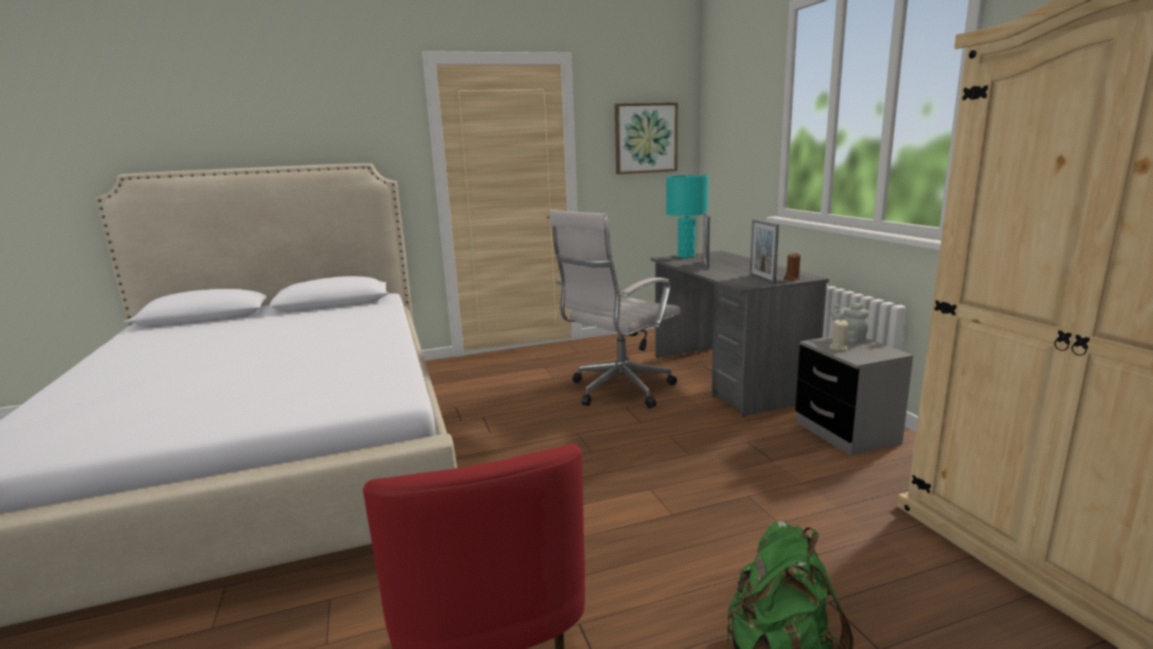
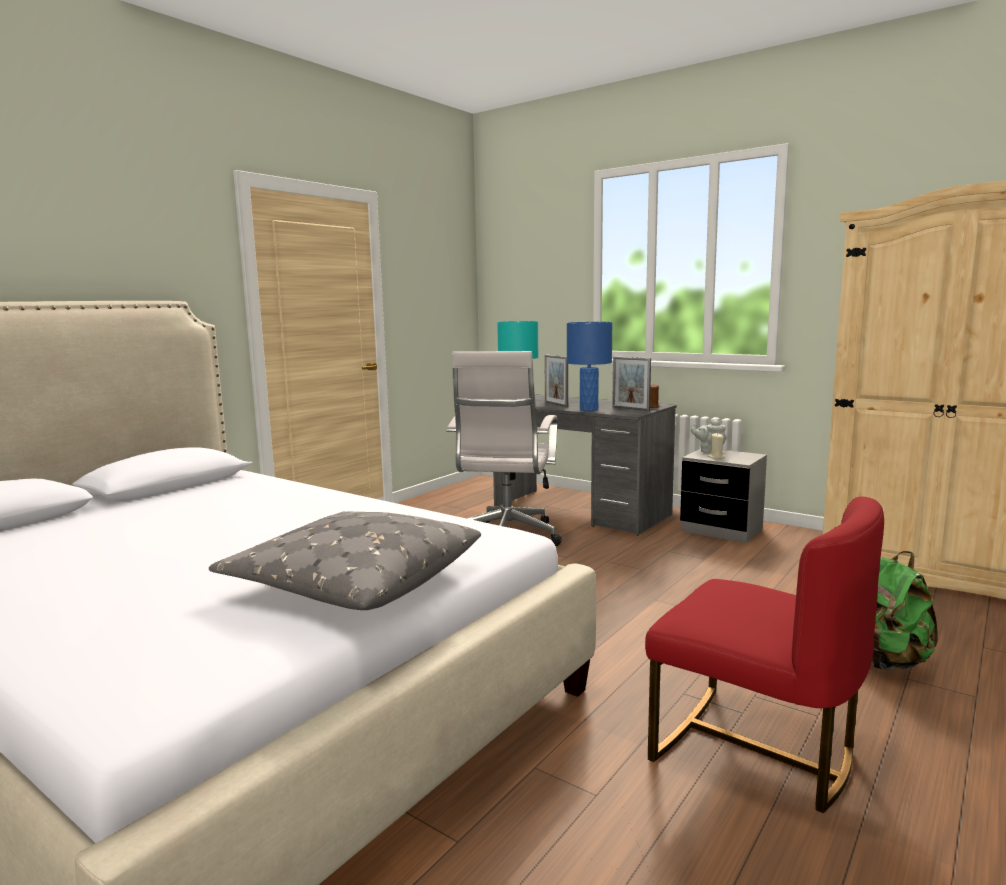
camera: 35 degrees left, 5 degrees down
(229, 407) = (353, 581): none -> grey pillow
(645, 138) = (438, 286): picture -> none
(718, 274) = (588, 409): none -> blue table lamp

